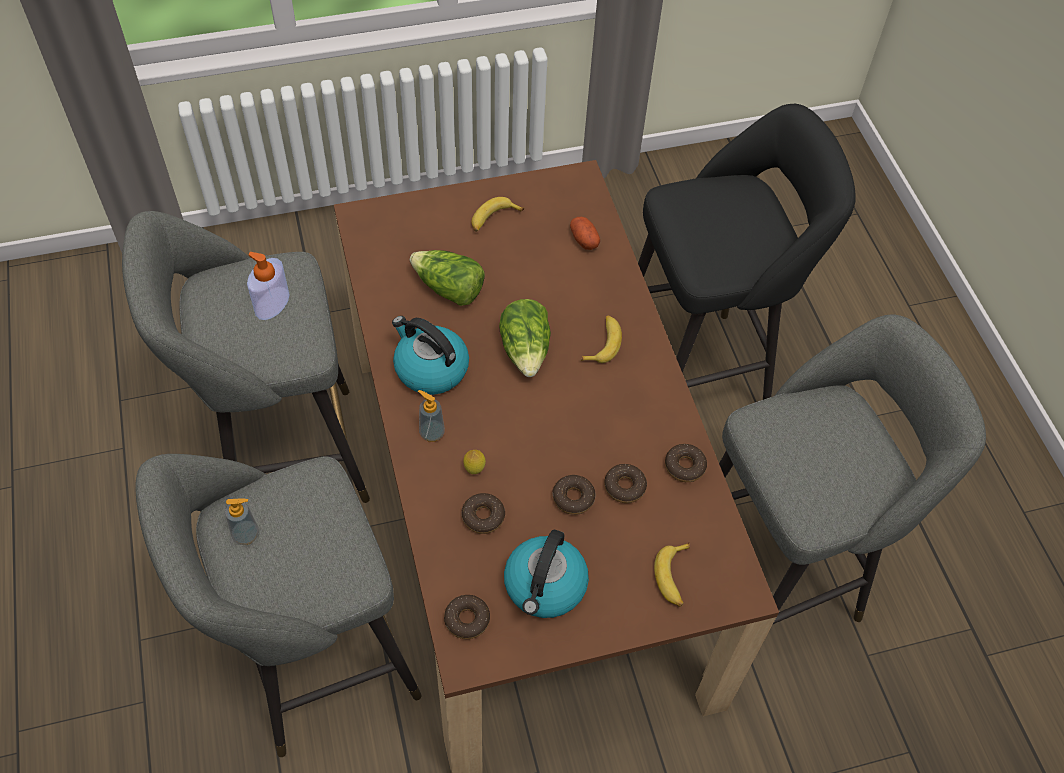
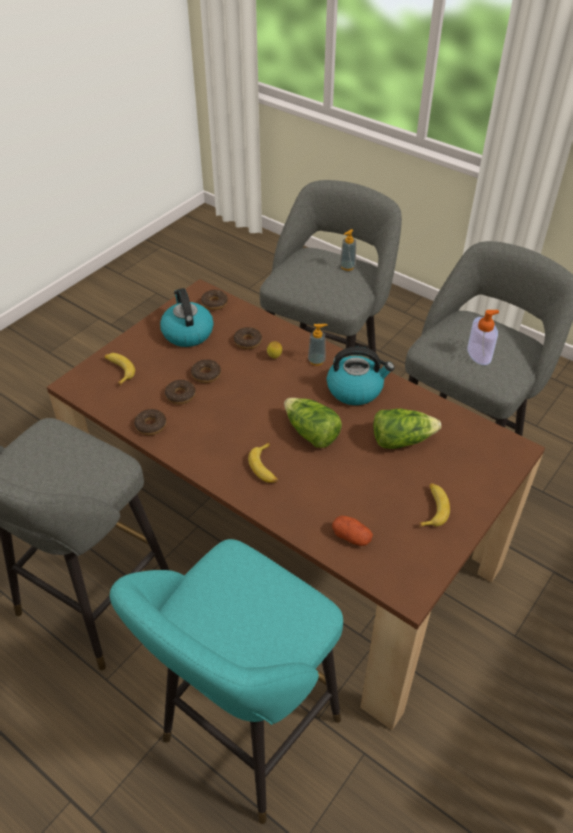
camera: 145 degrees right, 10 degrees down
(699, 371) = (245, 737): black stool -> turquoise stool

